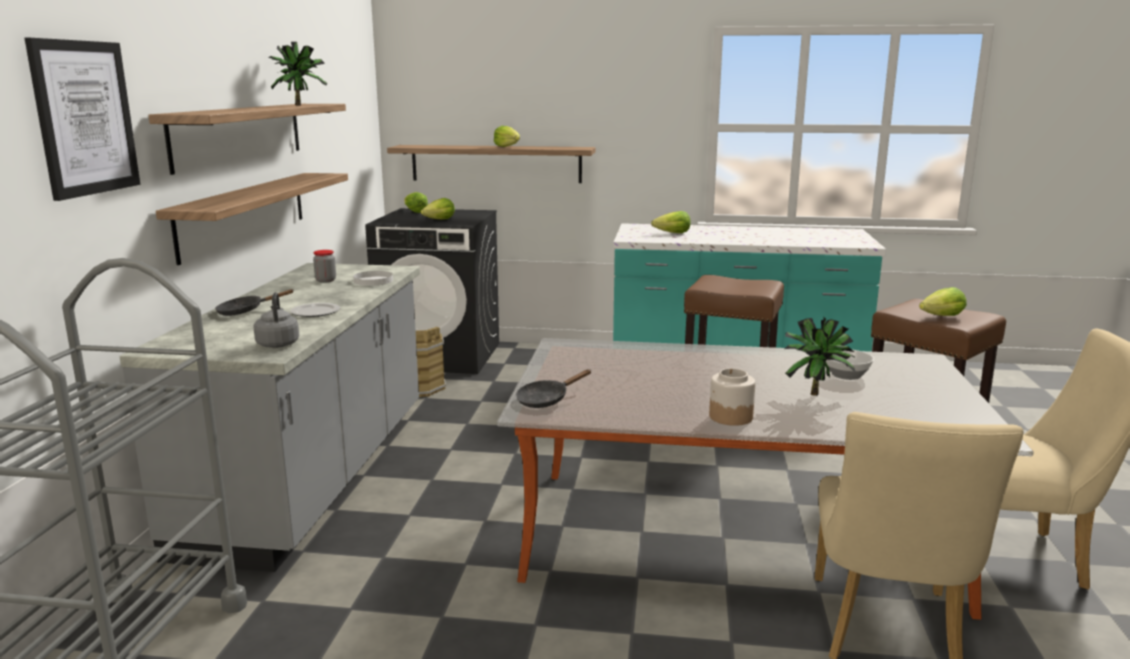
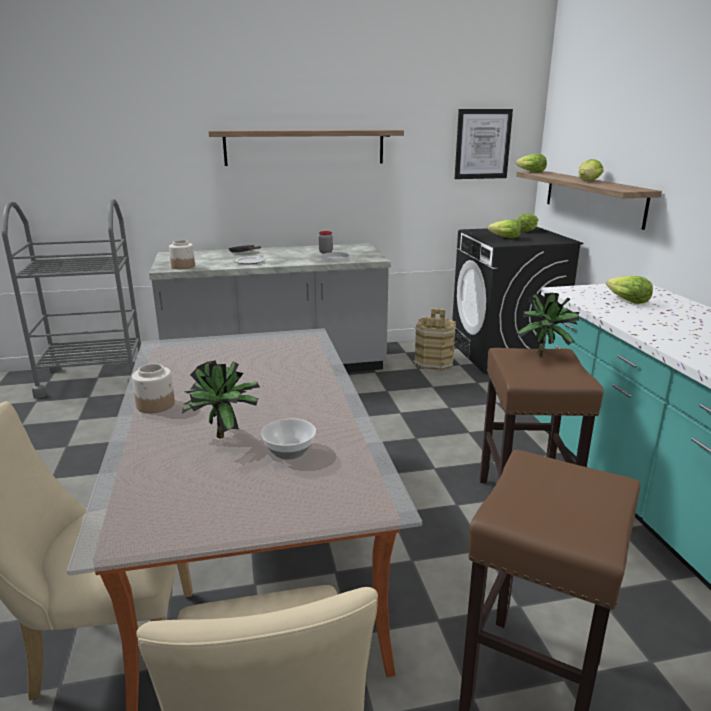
camera: 70 degrees right, 5 degrees up
(85, 118) = (156, 130): picture -> picture (482, 144)
(244, 214) = (301, 198): shelf -> none
(278, 343) = (183, 266): grey kettle -> jar
(300, 105) = (354, 129): potted plant -> potted plant (544, 354)
(546, 400) = (182, 346): black frying pan -> none
(942, 317) = (537, 499): lettuce -> lettuce (530, 172)

